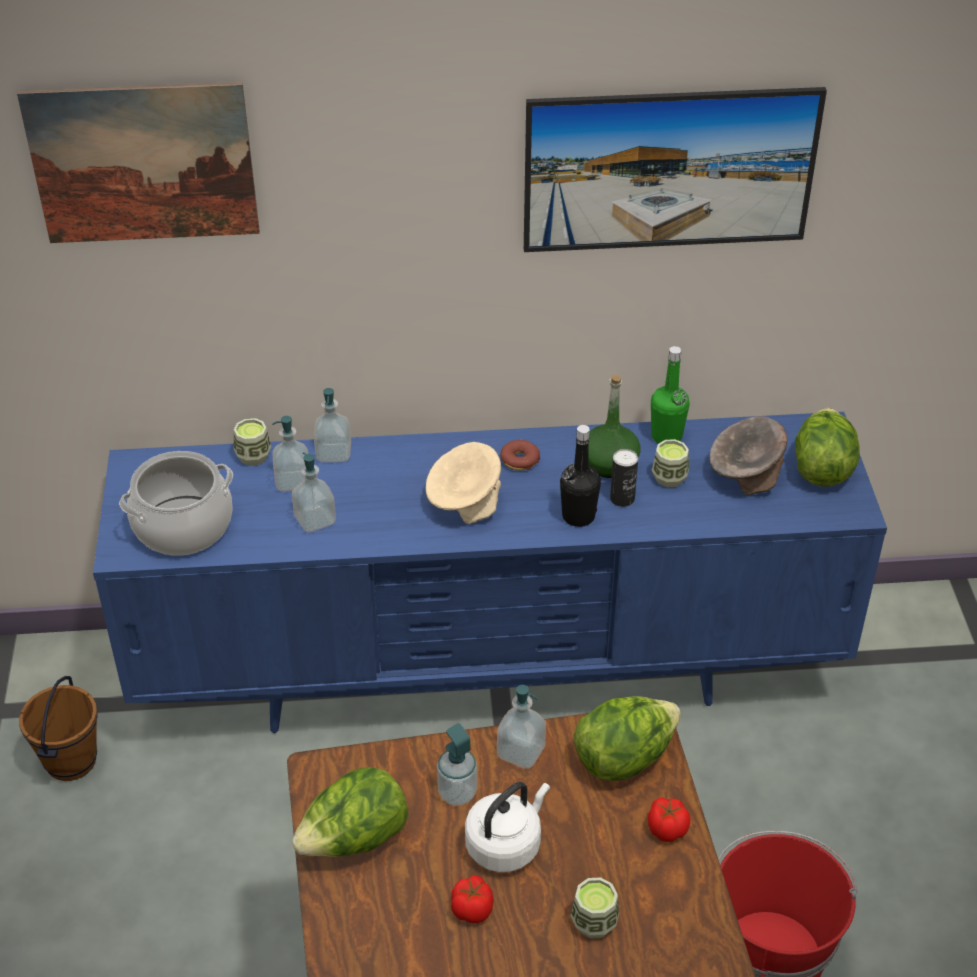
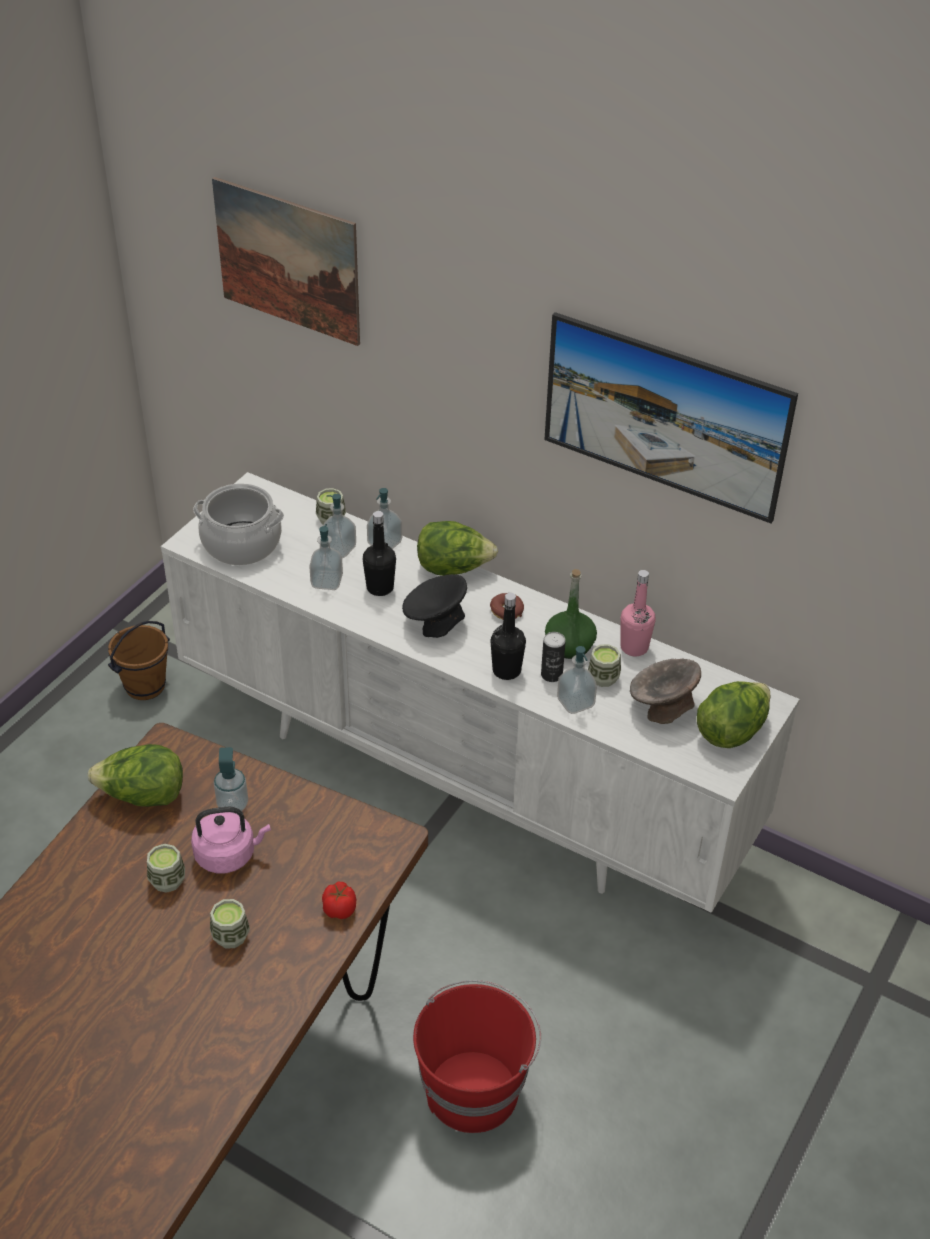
camera: 35 degrees right, 0 degrees up
(375, 499) = (380, 588): none -> black bottle
(464, 506) = (434, 623): beige bowl -> black bowl
(472, 908) = (167, 880): tomato -> cup
(491, 670) = (465, 778): blue cabinet -> white cabinet
(506, 844) = (228, 855): white kettle -> pink kettle
(521, 752) = (299, 803): soap dispenser -> soap dispenser (575, 702)
(624, 758) = (361, 847): lettuce -> lettuce (453, 568)
(666, 436) = (634, 647): green bottle -> pink bottle

